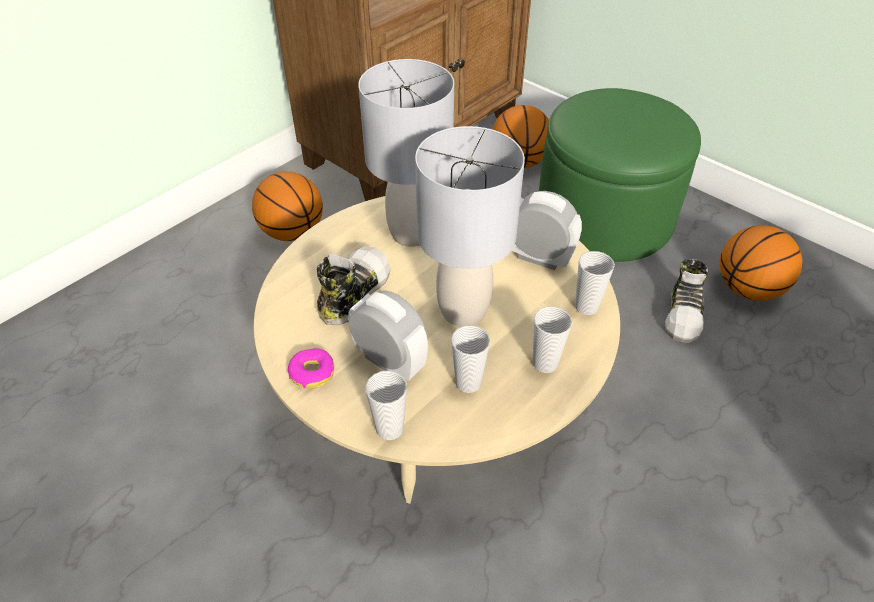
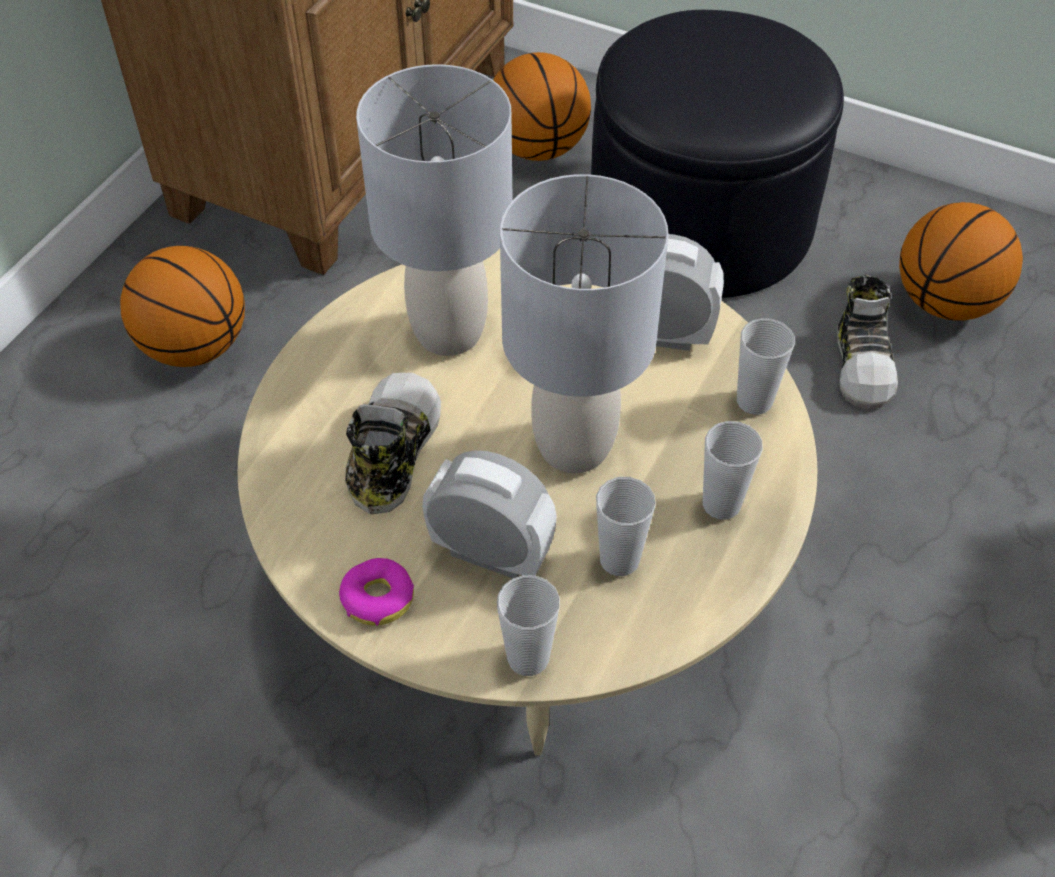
camera: 15 degrees left, 5 degrees up
(604, 216) = (700, 221): green ottoman -> black ottoman

